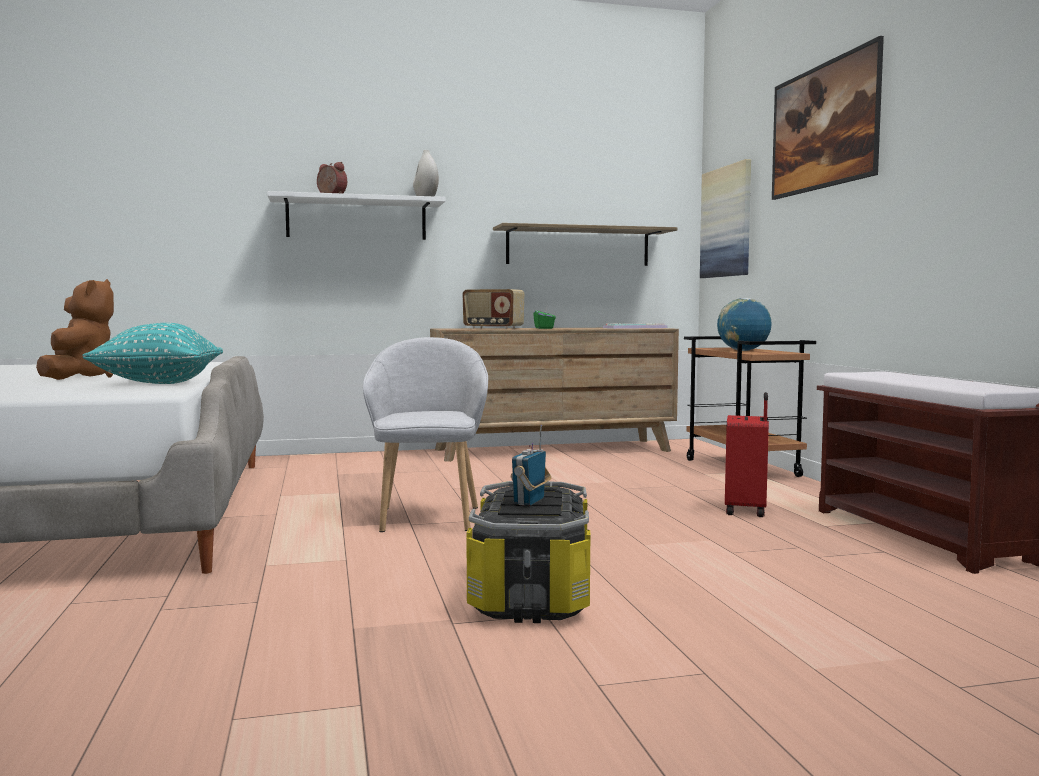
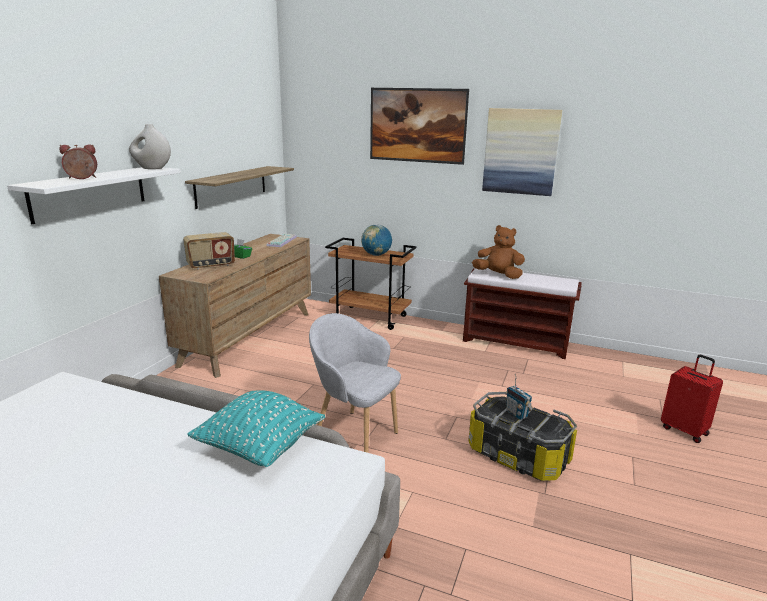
camera: 55 degrees left, 15 degrees up
(79, 377) = (126, 479): brown plush toy -> brown plush toy (498, 275)
(727, 222) = (318, 162): picture -> picture (520, 152)
(747, 510) = (444, 353): red suitcase -> red suitcase (684, 430)

